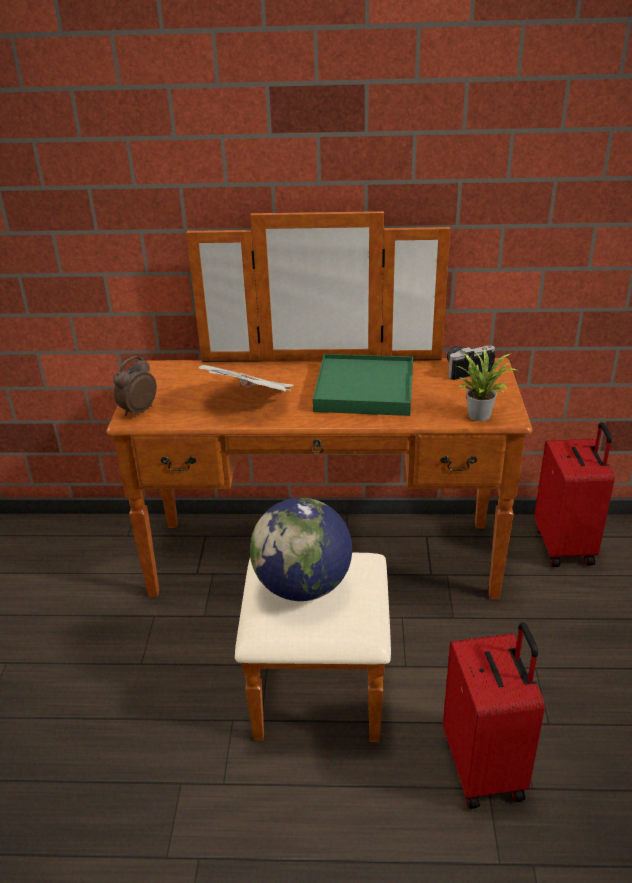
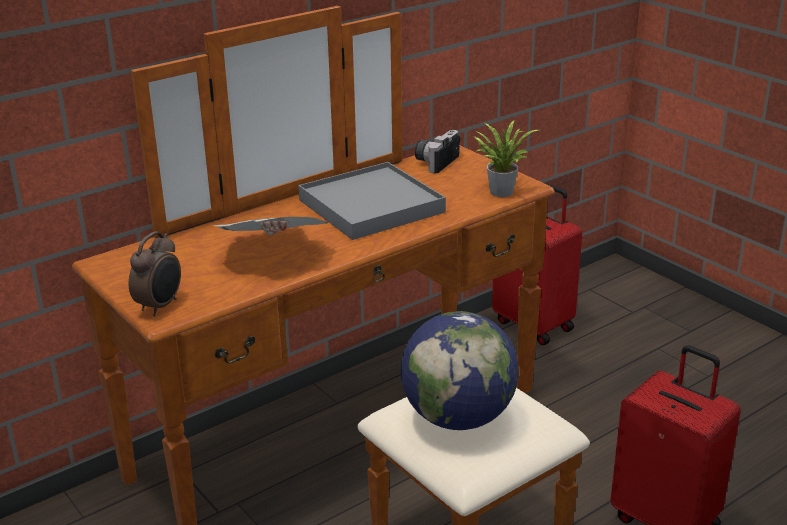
camera: 40 degrees left, 5 degrees down
(138, 411) = (160, 306): alarm clock -> alarm clock turned 150 degrees counterclockwise
(364, 389) = (370, 206): green tray -> grey tray

